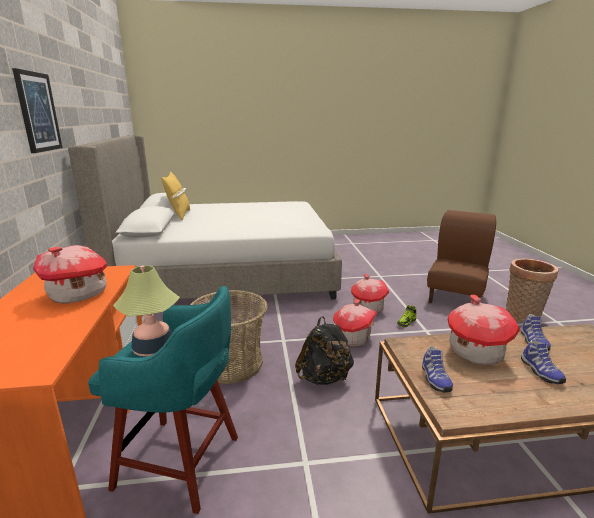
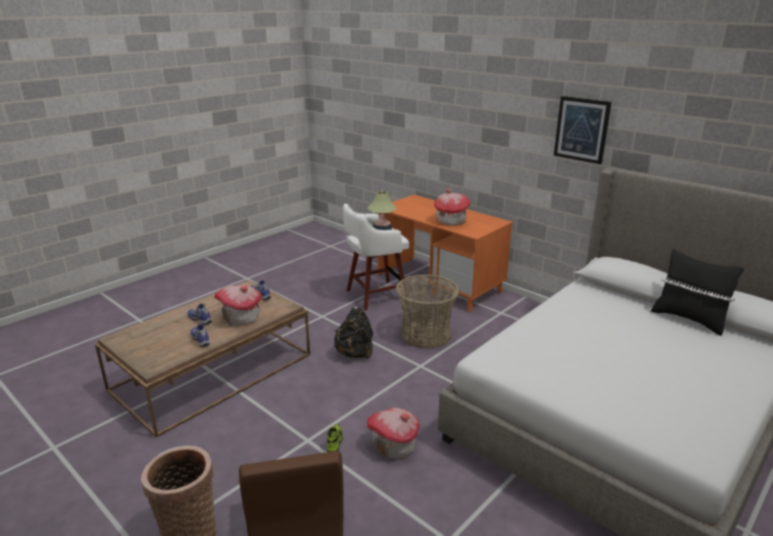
camera: 140 degrees right, 5 degrees up
(178, 215) = (688, 319): yellow pillow -> black pillow
(182, 463) = (375, 295): turquoise stool -> white stool
(353, 338) = (369, 395): toy house -> none

